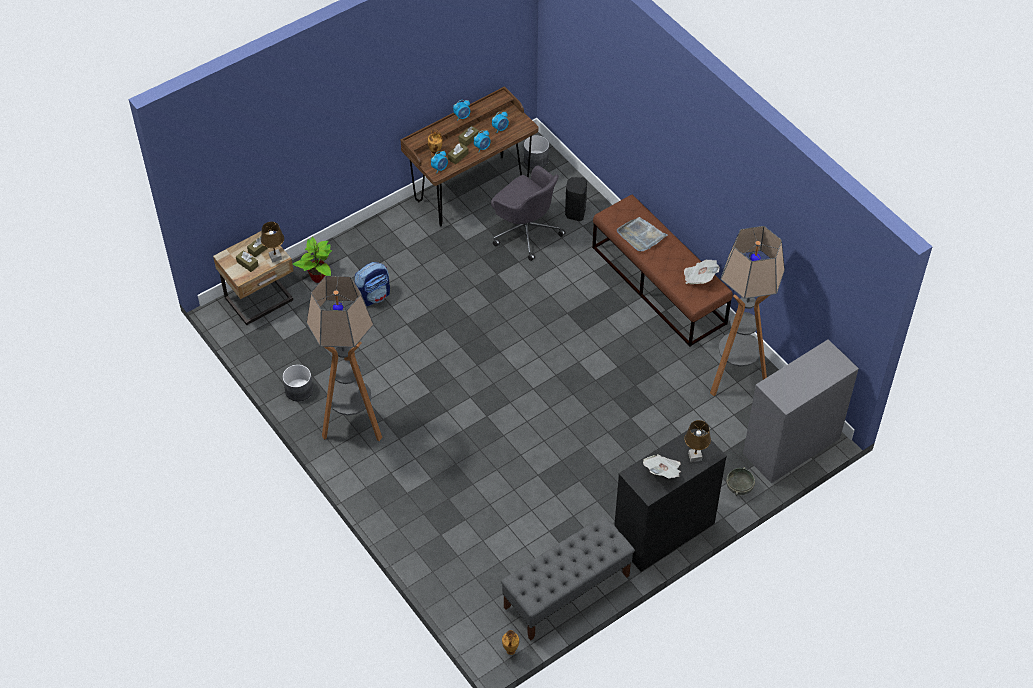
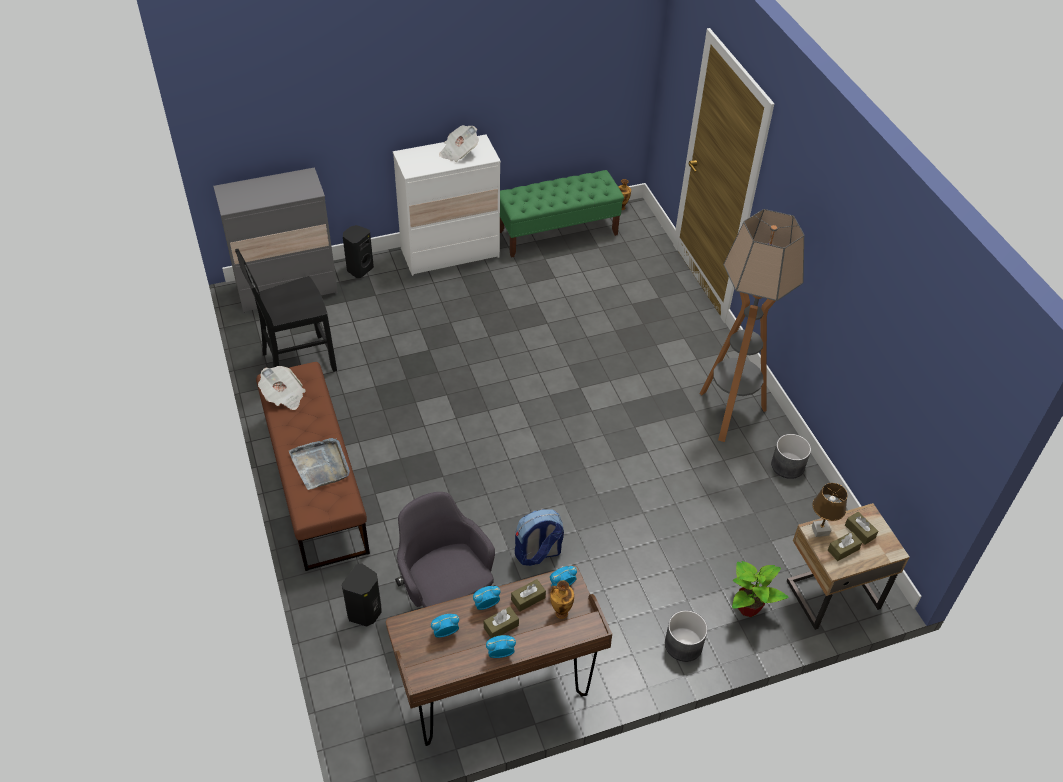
camera: 165 degrees left, 5 degrees down
(373, 296) = (677, 560): backpack -> backpack (537, 553)
(536, 159) = (379, 723): grey planter -> grey planter (683, 645)
(566, 592) = (558, 233): grey bench -> green bench
(663, 532) = (450, 253): black dresser -> white dresser
(695, 456) = (422, 156): brown table lamp -> none
(734, 377) = (297, 361): floor lamp -> black chair
(739, 488) = (359, 269): grey bowl -> black speaker

